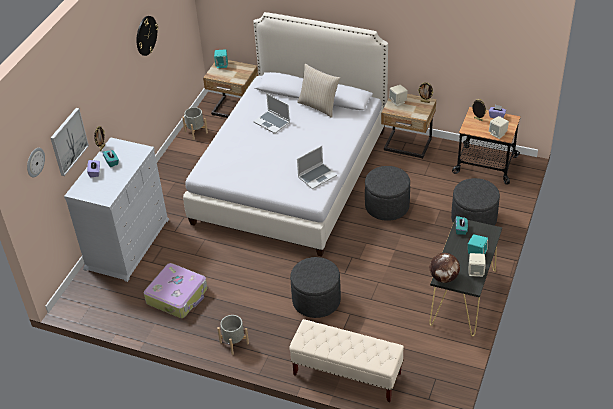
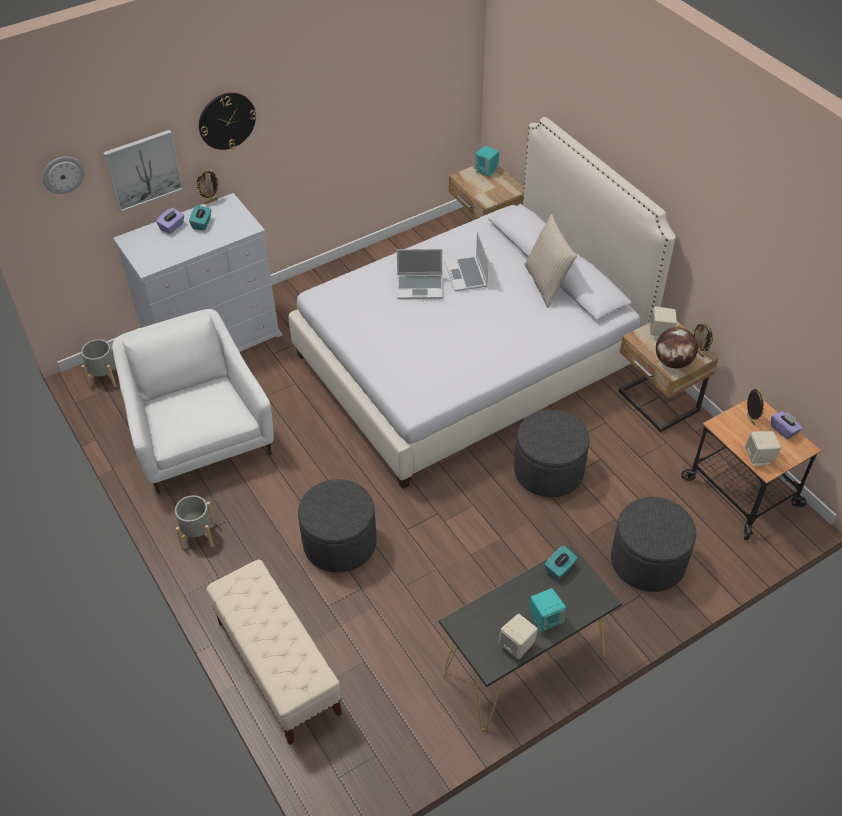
camera: 35 degrees right, 5 degrees up
(146, 35) = (354, 79): wall clock -> wall clock (227, 121)
(178, 296) = (199, 435): suitcase -> white armchair
(196, 132) = (415, 244): grey planter -> grey planter (104, 377)
(317, 176) = (449, 377): laptop -> laptop (420, 287)
(444, 278) = (465, 624): globe -> globe (673, 362)

